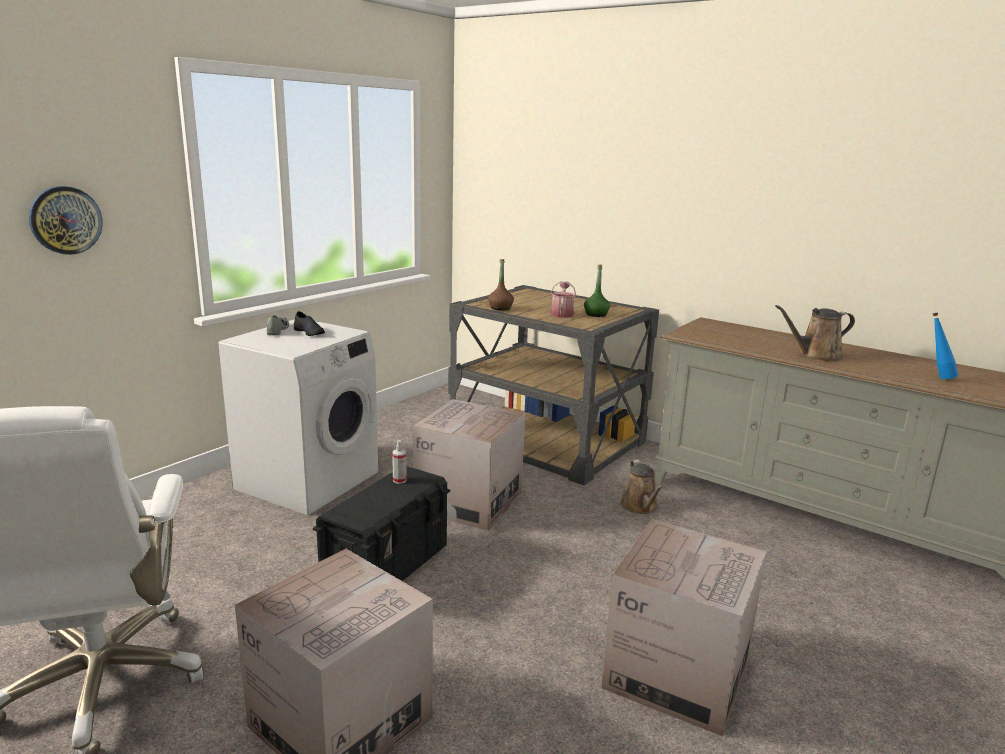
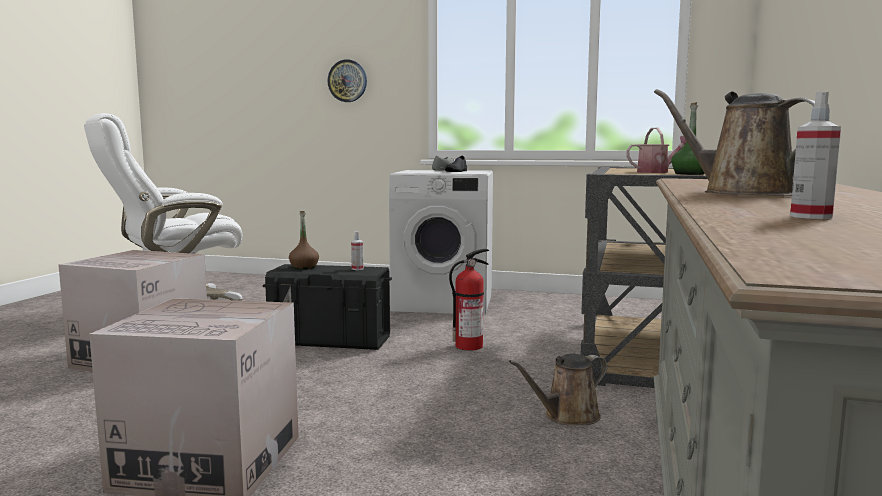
camera: 70 degrees right, 10 degrees down
(468, 502) = (469, 346): cardboard box -> fire extinguisher
(500, 308) = (621, 168): brown bottle -> brown bottle (304, 267)
(937, 377) = (811, 216): blue bottle -> spray bottle

